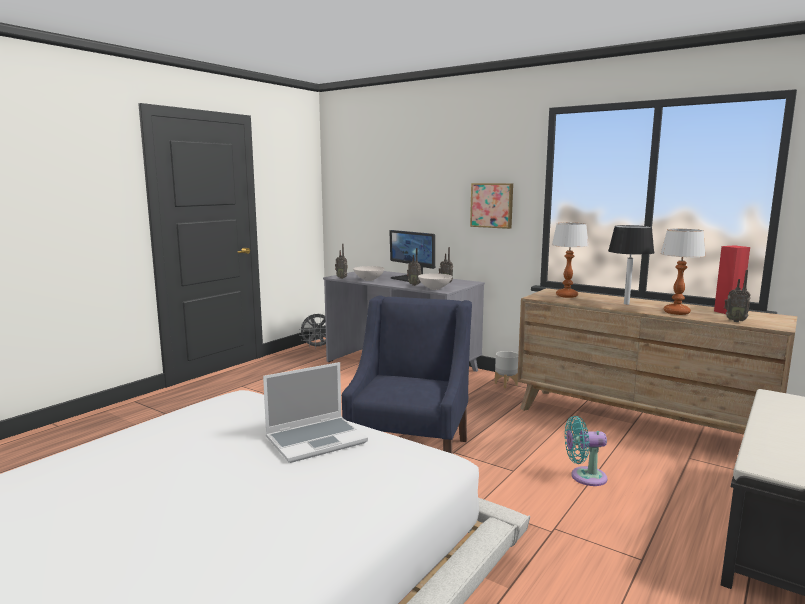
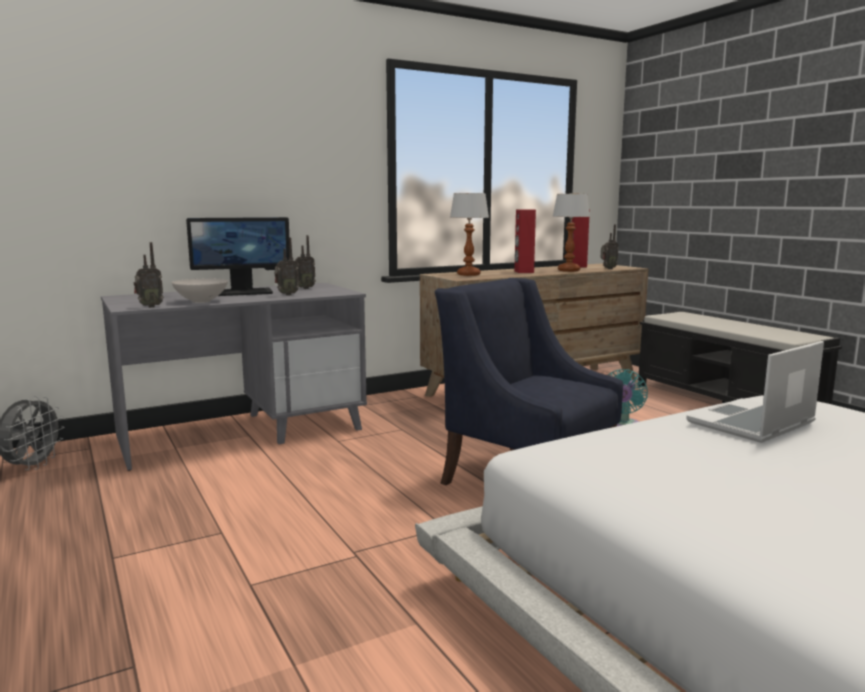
camera: 65 degrees left, 0 degrees up
(317, 440) = (752, 424): laptop -> laptop turned 120 degrees counterclockwise
(435, 289) = (330, 293): white bowl -> none
(492, 205) = (323, 178): picture -> none
(506, 384) = (385, 402): grey planter -> none
(626, 304) = (523, 272): black table lamp -> red speaker

